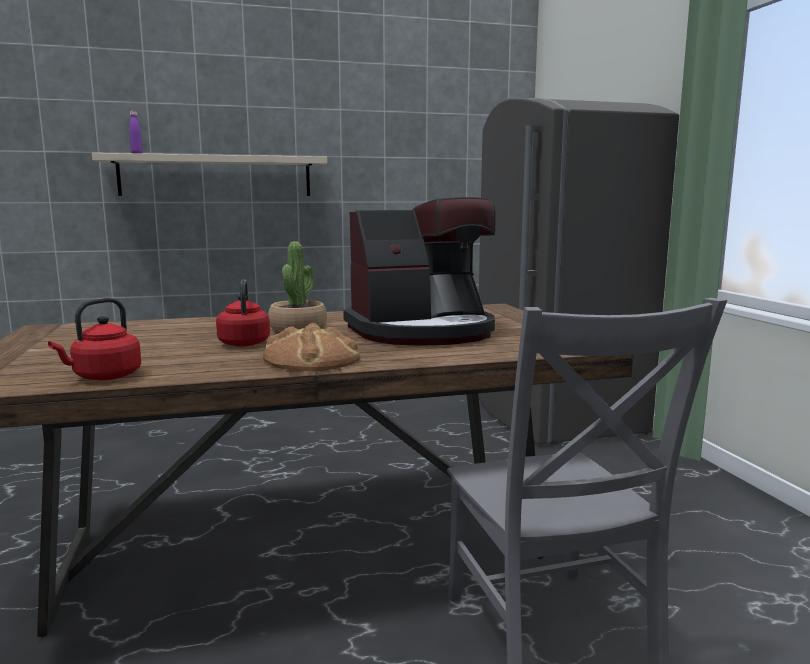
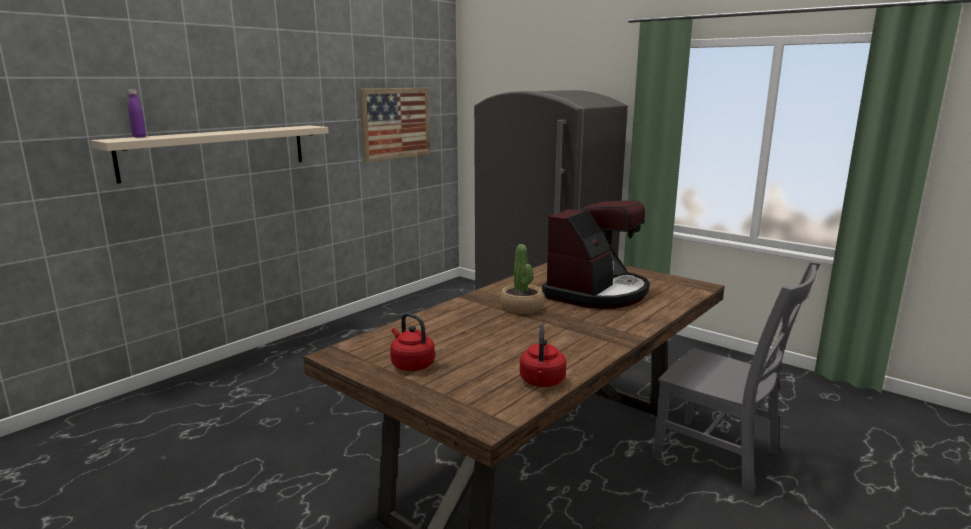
camera: 35 degrees left, 5 degrees up
(244, 343) = (530, 329): red kettle -> red kettle (411, 364)
(313, 359) = (606, 332): bread -> none
(437, 165) = (396, 123): none -> picture

